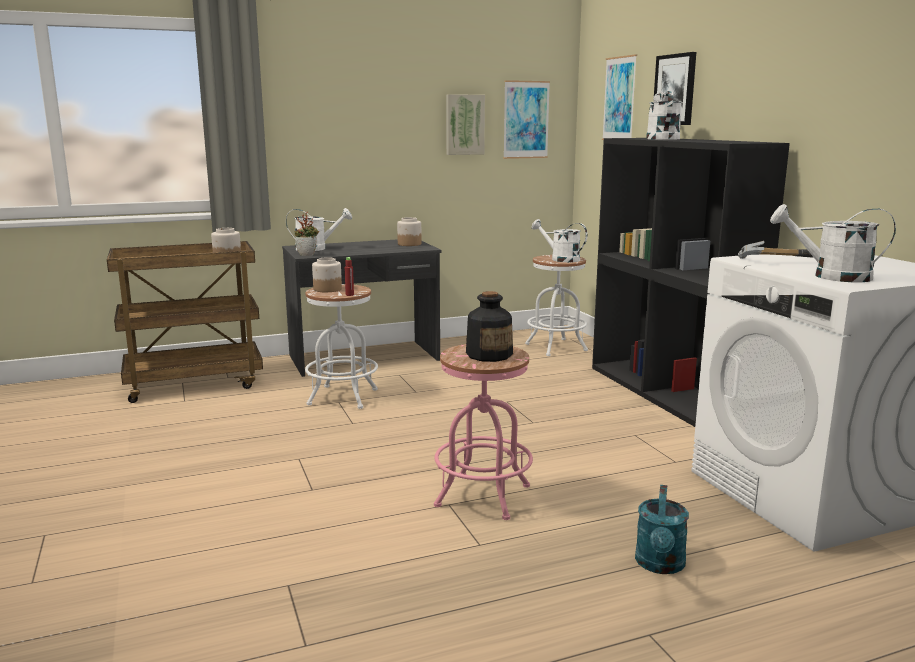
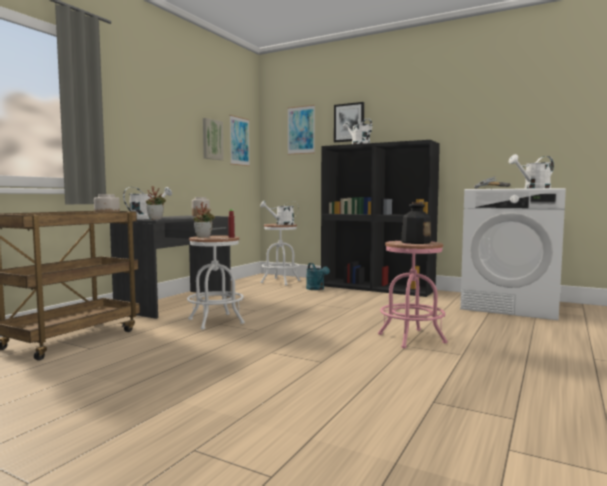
camera: 40 degrees left, 10 degrees down
(327, 289) = (204, 237): jar -> potted plant
(660, 565) = (535, 338): turquoise watering can -> turquoise watering can (317, 289)

